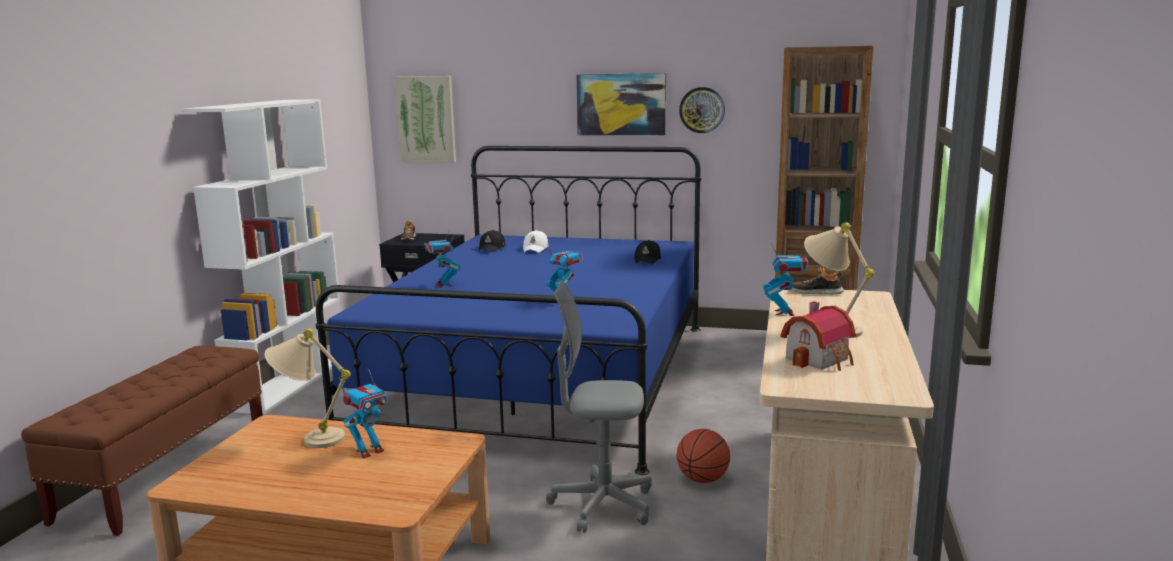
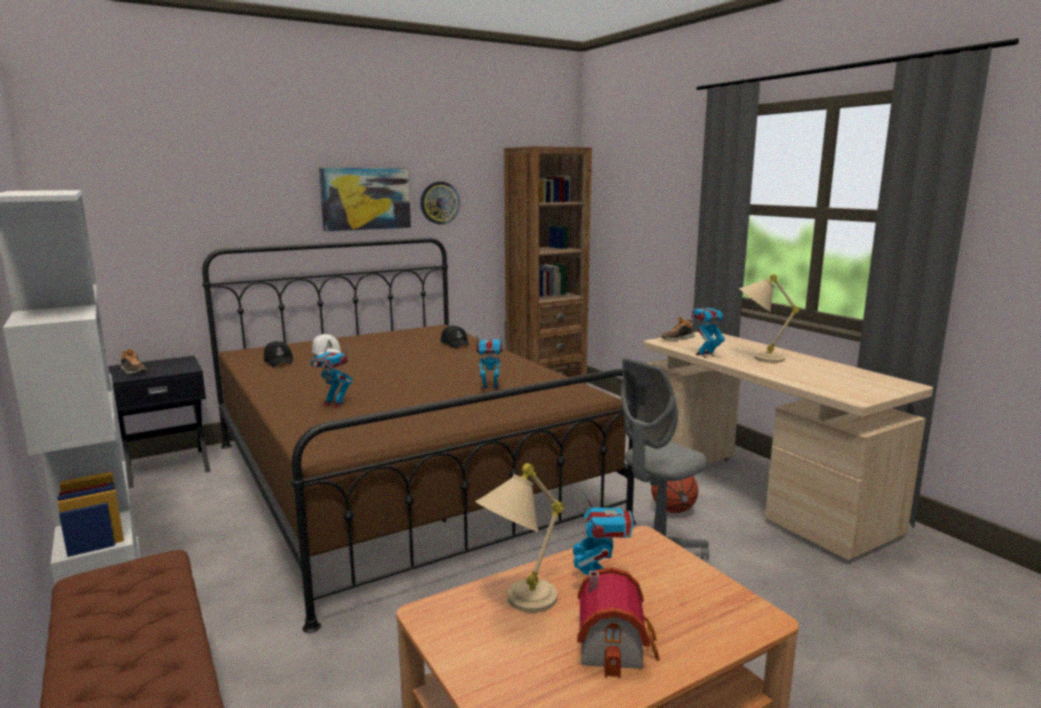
camera: 45 degrees left, 0 degrees up
(426, 119) = (126, 221): picture -> none
(542, 376) = (402, 480): blue bed -> brown bed
(784, 312) = (705, 355): toy robot -> toy robot turned 75 degrees counterclockwise
(821, 359) = (814, 377): toy house -> toy house (616, 645)

